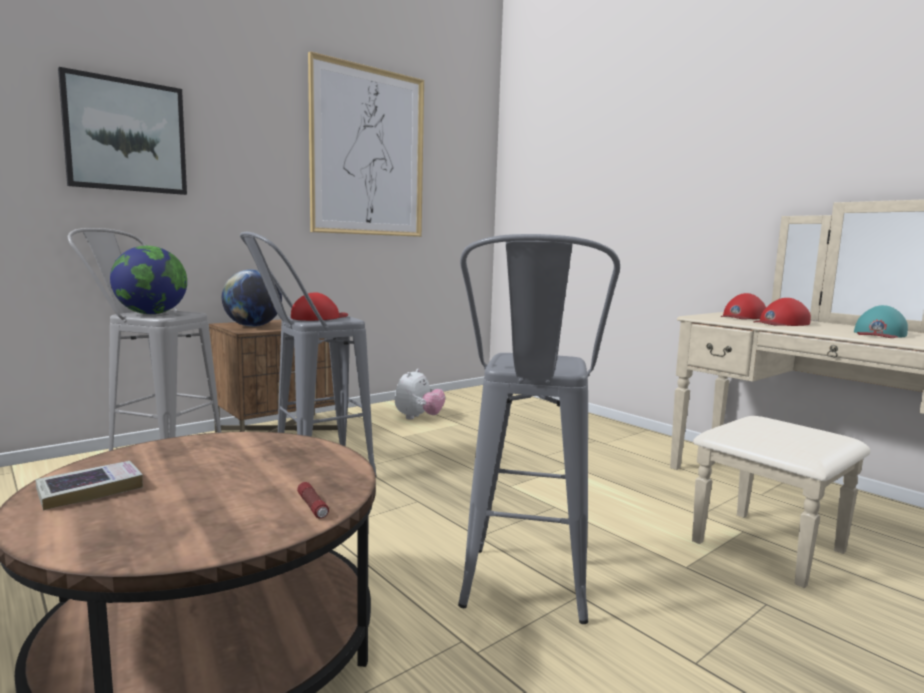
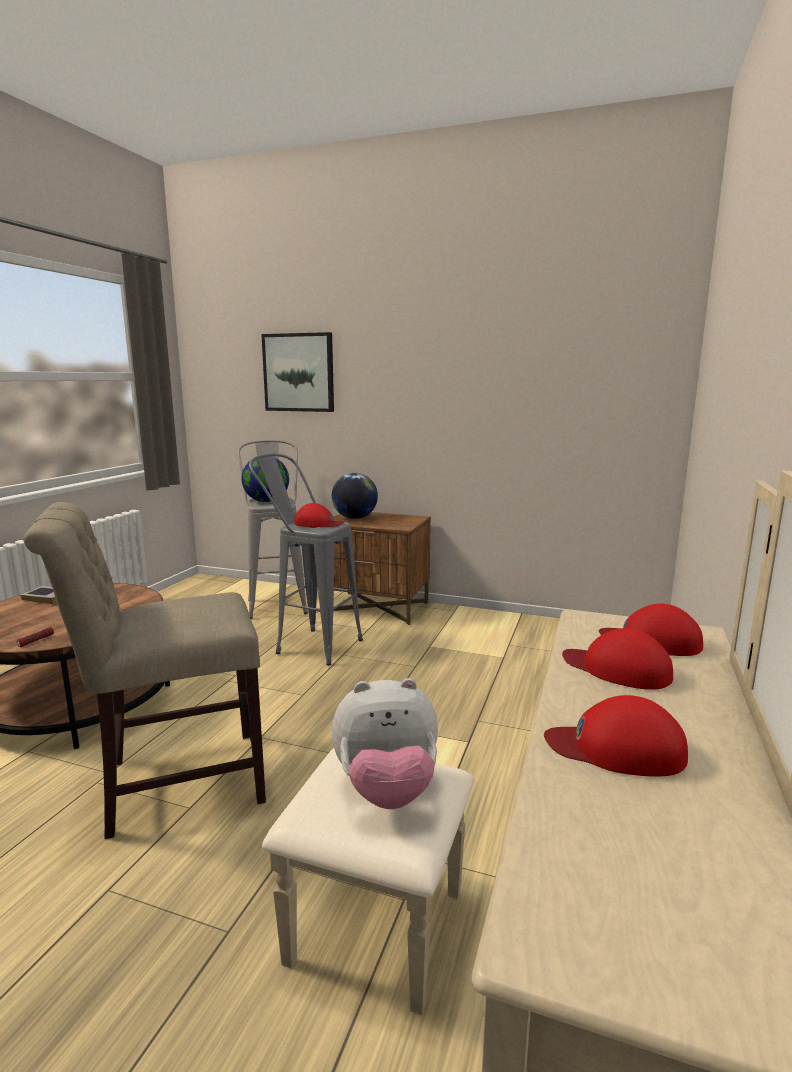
camera: 60 degrees right, 5 degrees up
(368, 152) = (496, 357): picture -> none
(418, 418) = (487, 637): plush toy -> plush toy (387, 790)
(523, 597) = (174, 782): grey stool -> beige chair
(879, 334) = (616, 748): turquoise cap -> red cap

